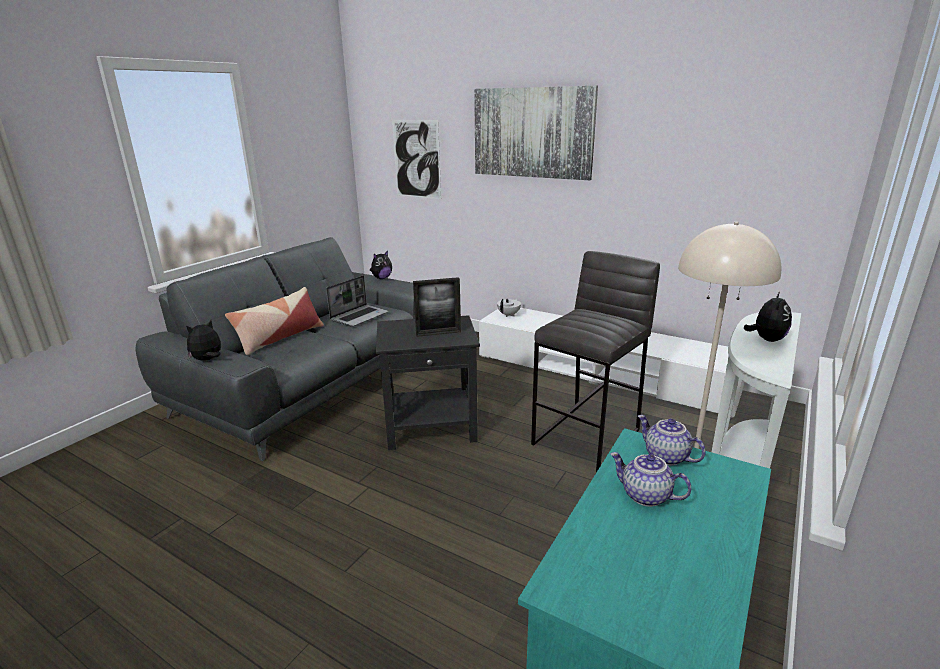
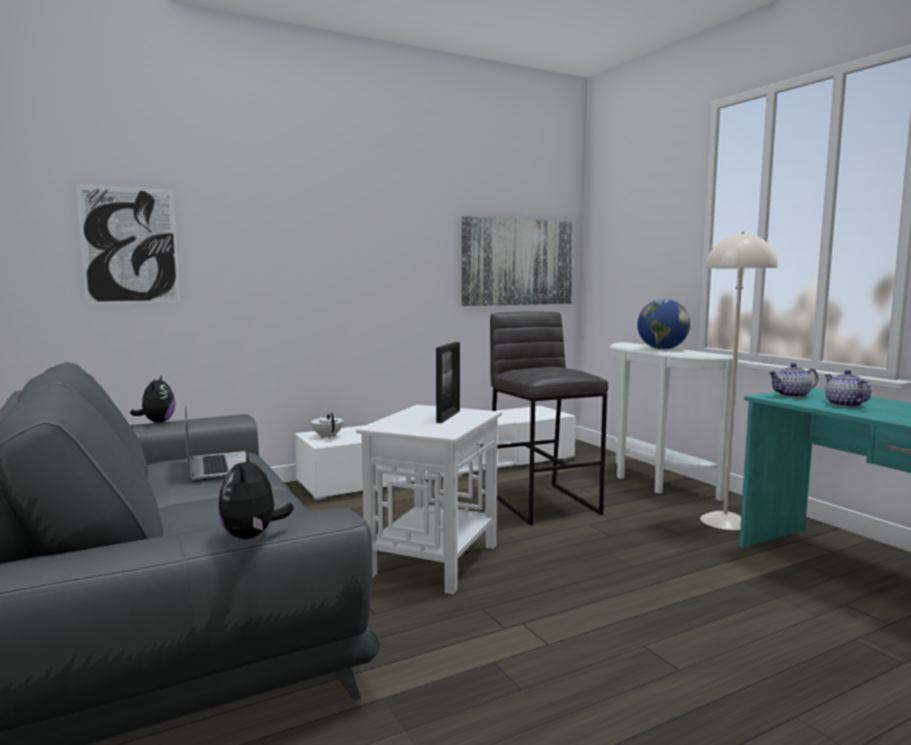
camera: 60 degrees left, 15 degrees down
(280, 338) = (178, 518): pillow -> none
(432, 427) = (434, 559): black side table -> white side table
(532, 133) = (319, 212): picture -> picture (518, 262)
(645, 496) = (843, 405): teapot -> teapot turned 105 degrees clockwise
(766, 339) = (662, 349): plush toy -> globe

